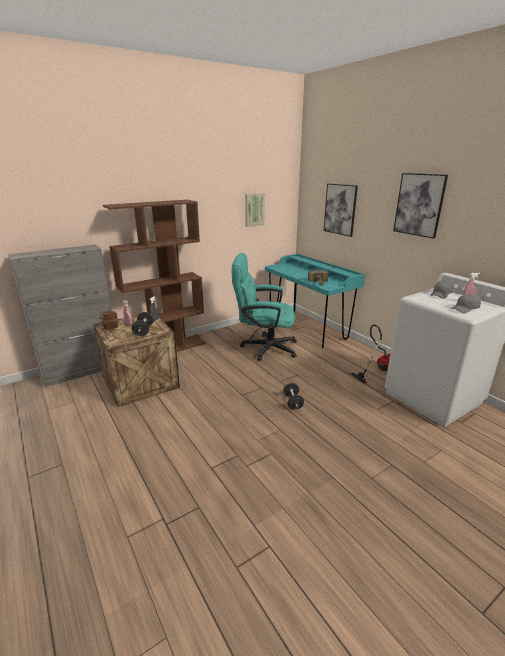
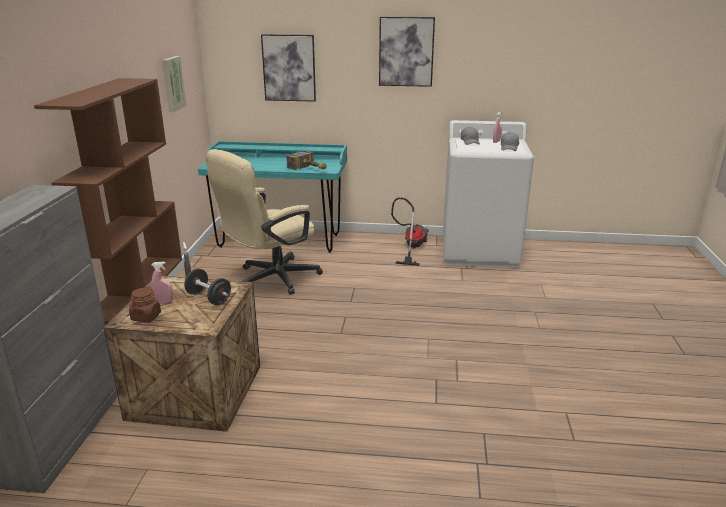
camera: 50 degrees left, 0 degrees up
(264, 347) = (270, 279): turquoise office chair -> beige office chair
(293, 402) = (396, 312): black dumbbell -> none

